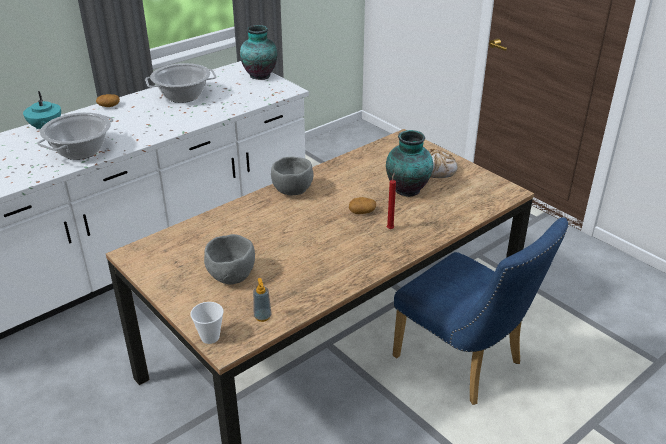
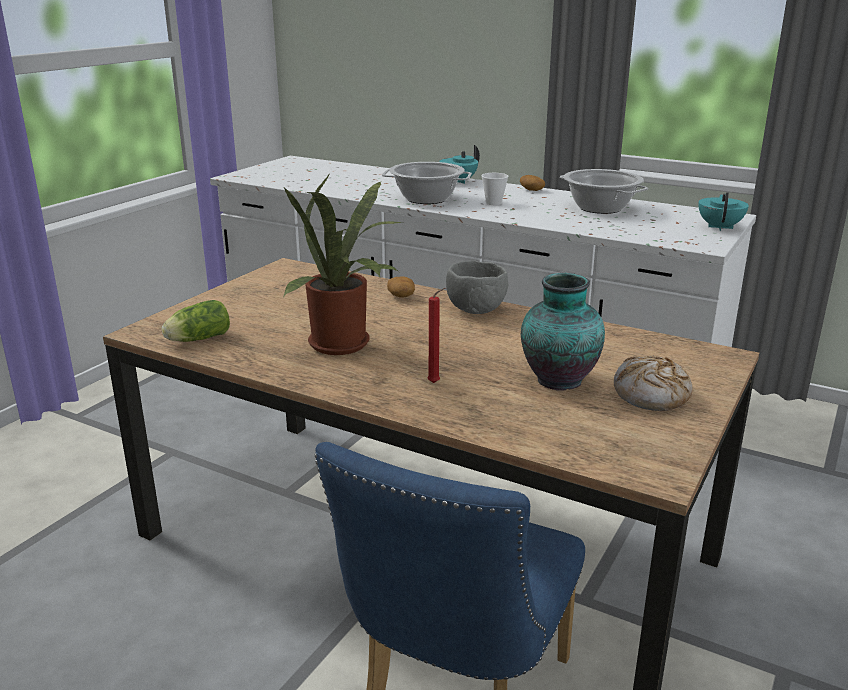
camera: 70 degrees right, 10 degrees down
(210, 337) = (155, 322): cup -> cup (493, 203)
(231, 275) = (270, 311): grey bowl -> none
(260, 75) = (720, 227): vase -> turquoise teapot
(262, 317) = (197, 339): soap dispenser -> lettuce
(317, 251) = (345, 346): none -> potted plant
(362, 211) = (464, 358): potato -> potato (401, 296)

